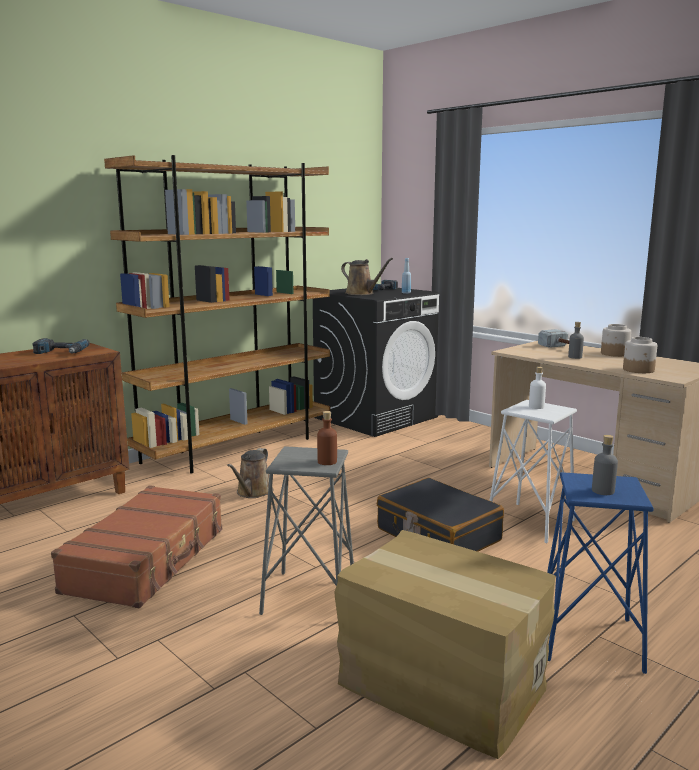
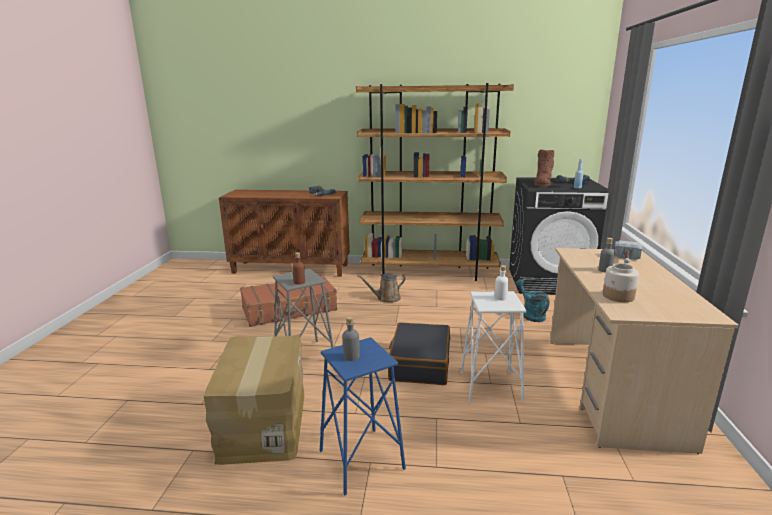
camera: 50 degrees right, 5 degrees up
(362, 293) = (542, 183): brown watering can -> brown boot
(426, 451) = (531, 315): none -> turquoise watering can
(614, 354) = (657, 278): jar -> none

